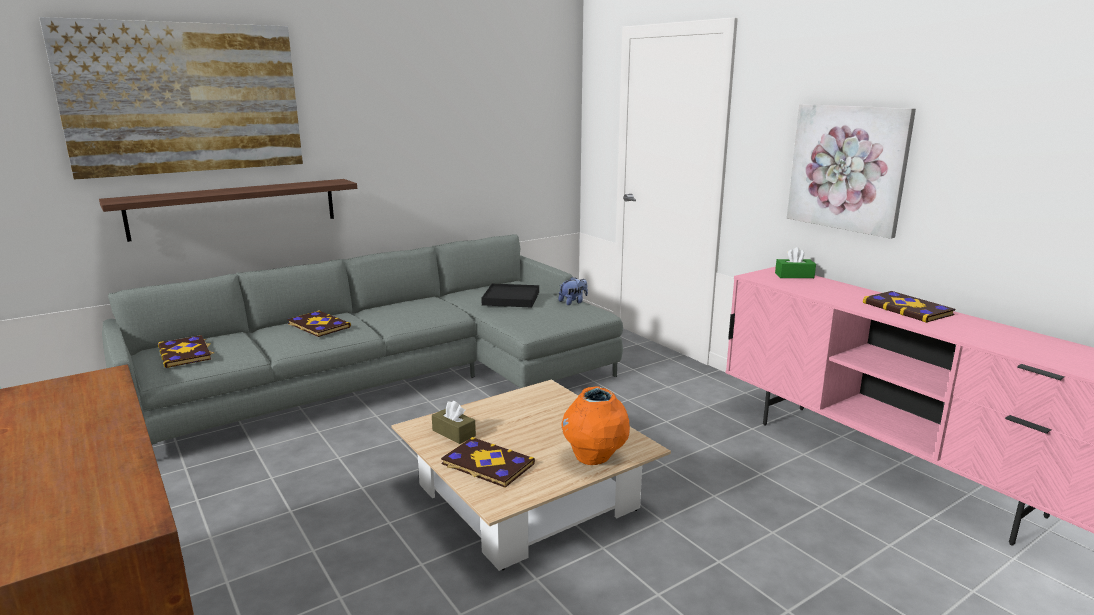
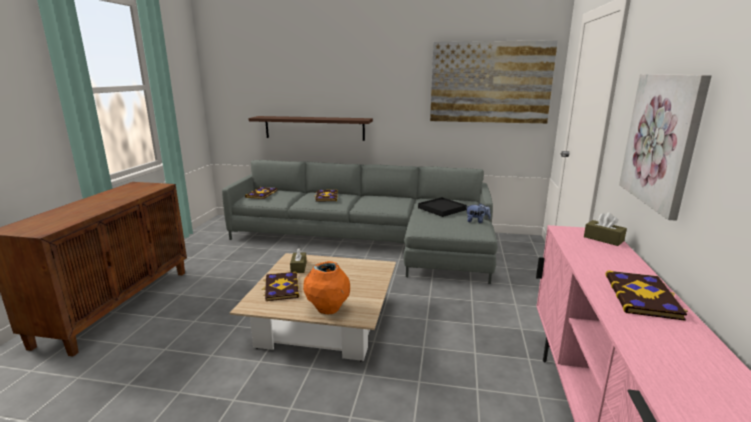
camera: 45 degrees right, 0 degrees up
(185, 98) = (296, 69): picture -> picture (490, 82)
(794, 275) = (603, 239): green tissue box -> brown tissue box

